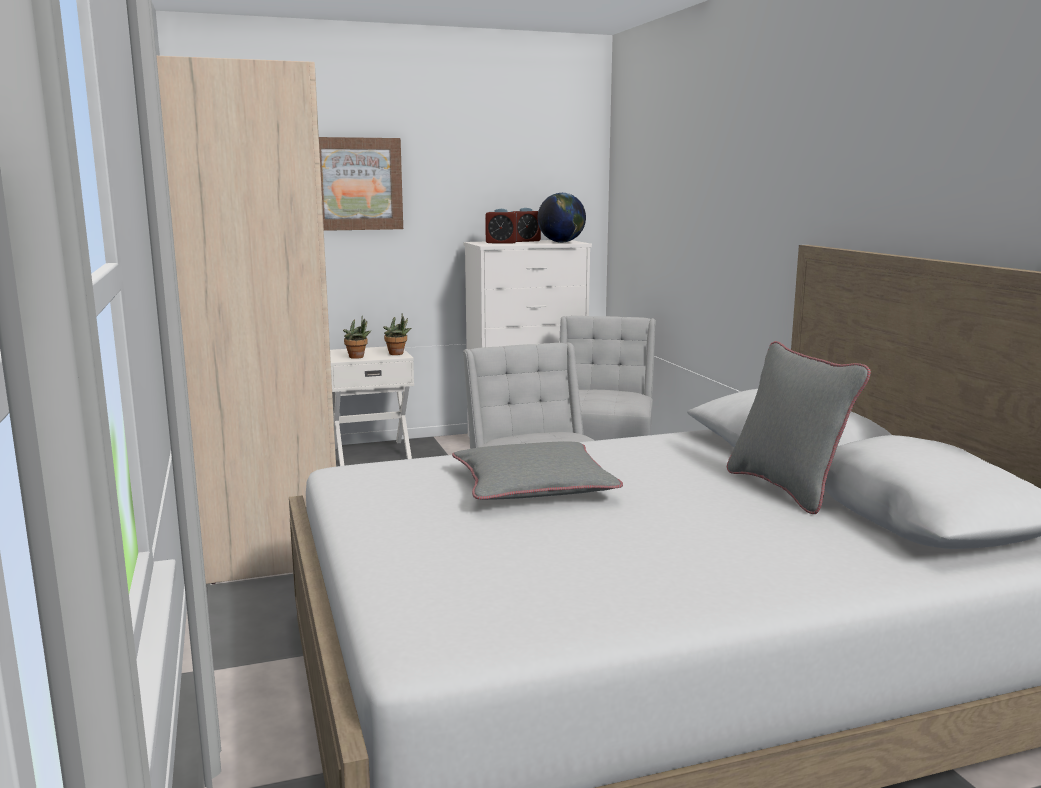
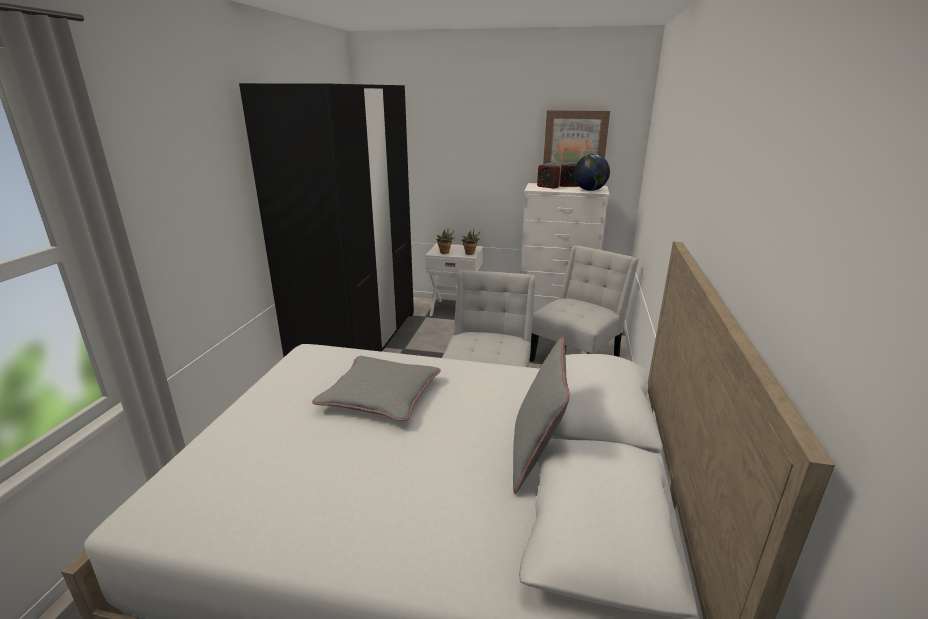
camera: 30 degrees right, 10 degrees up
(265, 517) = (358, 342): beige wardrobe -> black wardrobe
(356, 184) = (461, 140): picture -> picture (575, 142)

